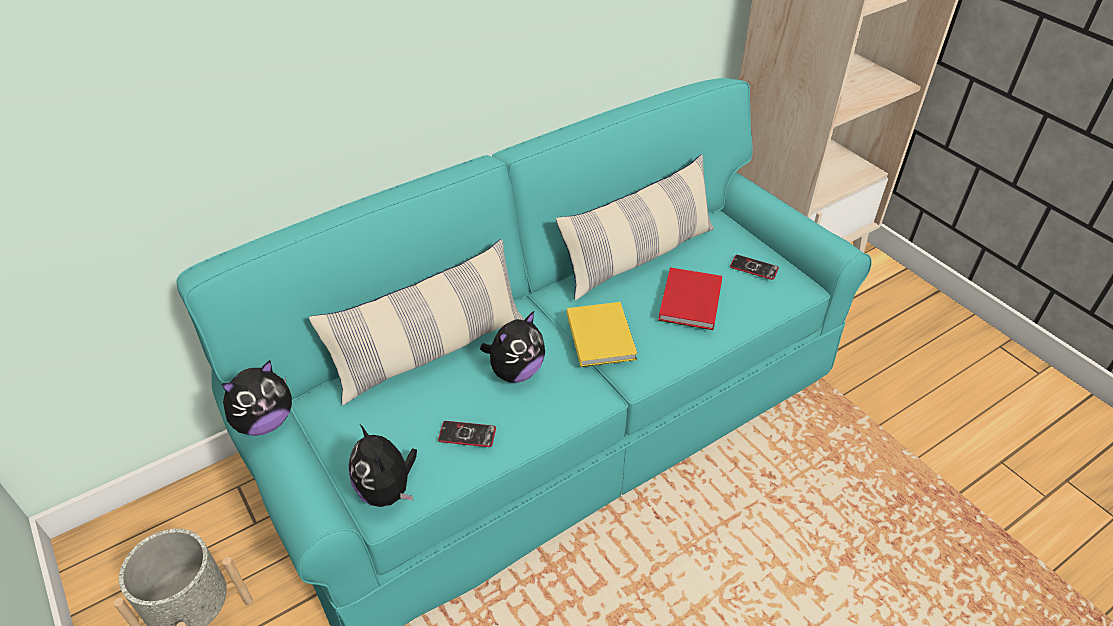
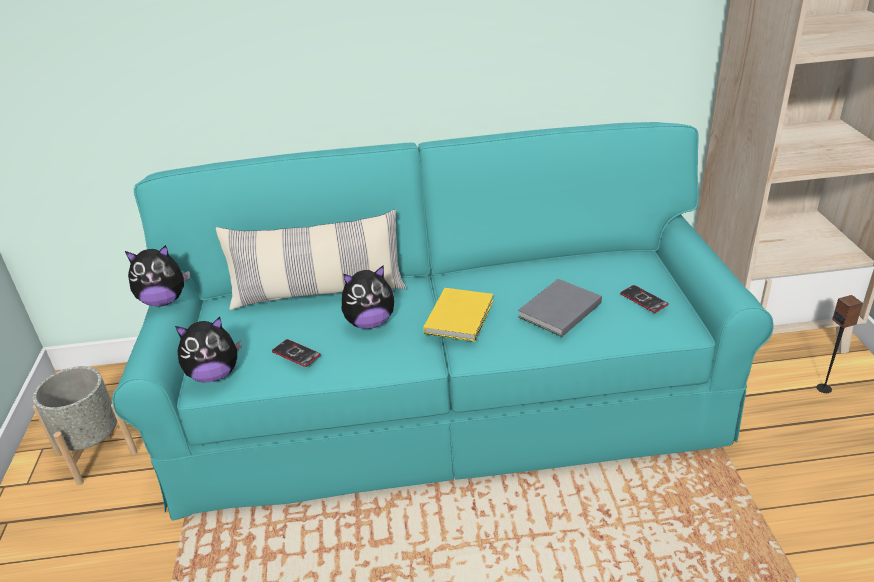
camera: 30 degrees right, 10 degrees down
(387, 490) = (214, 375): plush toy -> plush toy turned 105 degrees counterclockwise
(638, 257) = (542, 268): pillow -> none
(688, 302) = (557, 310): red book -> grey book
(864, 295) = (824, 388): none -> speaker

